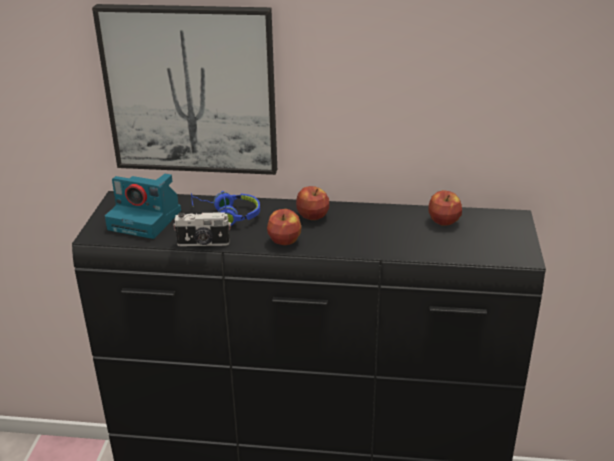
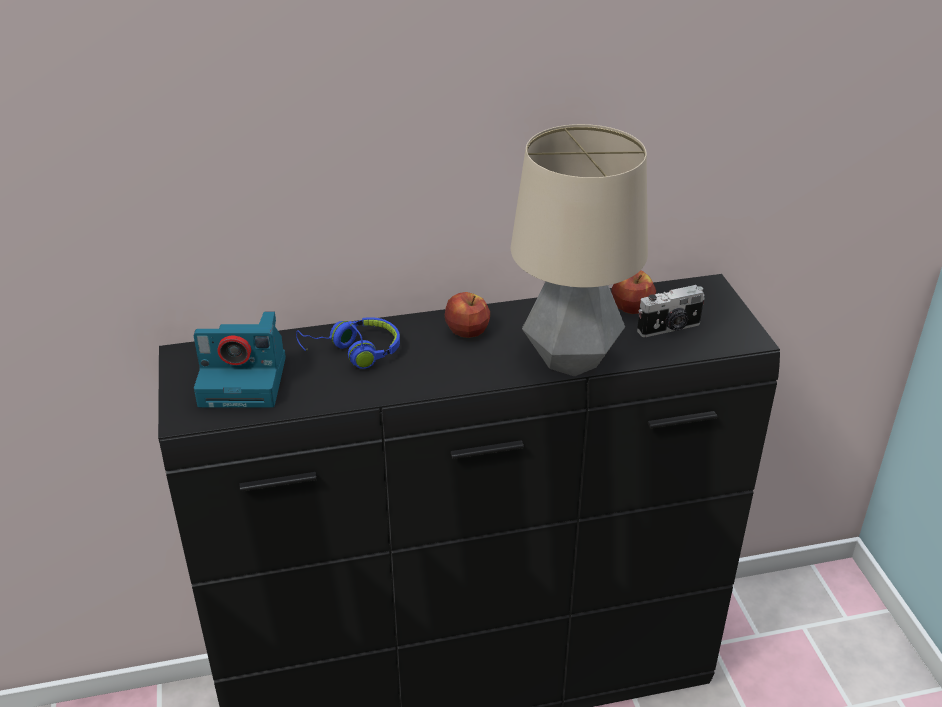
camera: 20 degrees left, 5 degrees up
(191, 90) = (276, 187): picture -> none
(203, 243) = (347, 400): camera -> camera (670, 328)
(285, 240) = (452, 374): apple -> none
(376, 247) = (572, 360): none -> table lamp

